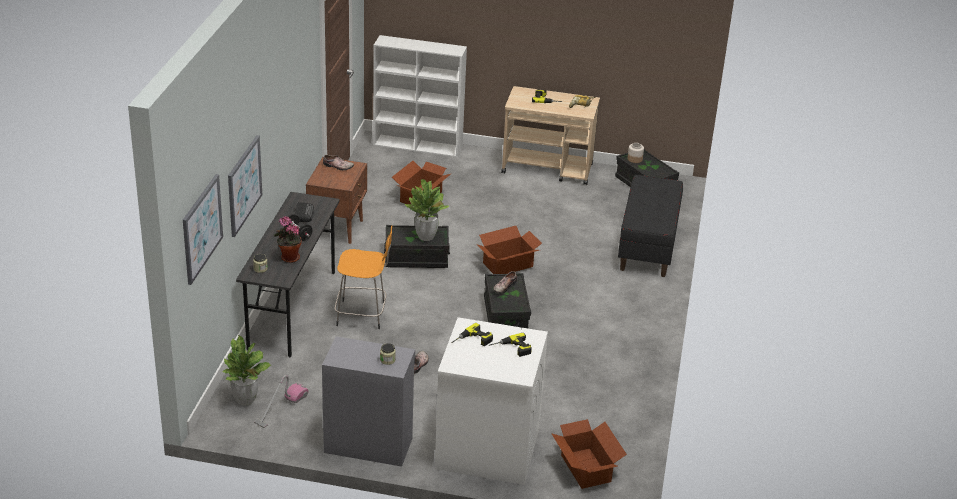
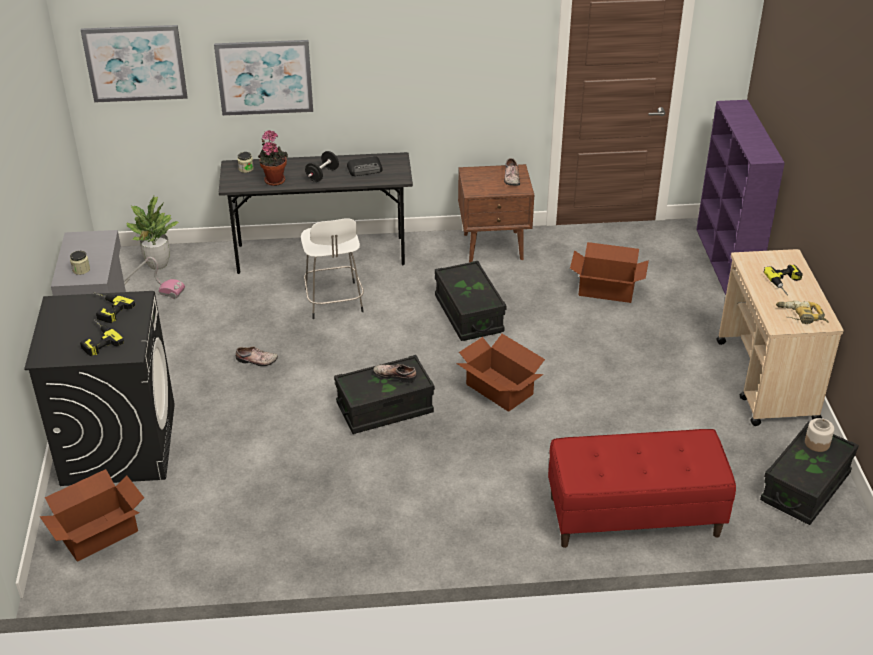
camera: 75 degrees right, 5 degrees up
(363, 315) = (334, 302): orange stool -> white stool
(418, 145) = (726, 262): white bookcase -> purple bookcase
(426, 237) = (472, 295): potted plant -> none
(487, 448) = (119, 443): white washing machine -> black washing machine
(648, 246) = (634, 517): black bench -> red bench

